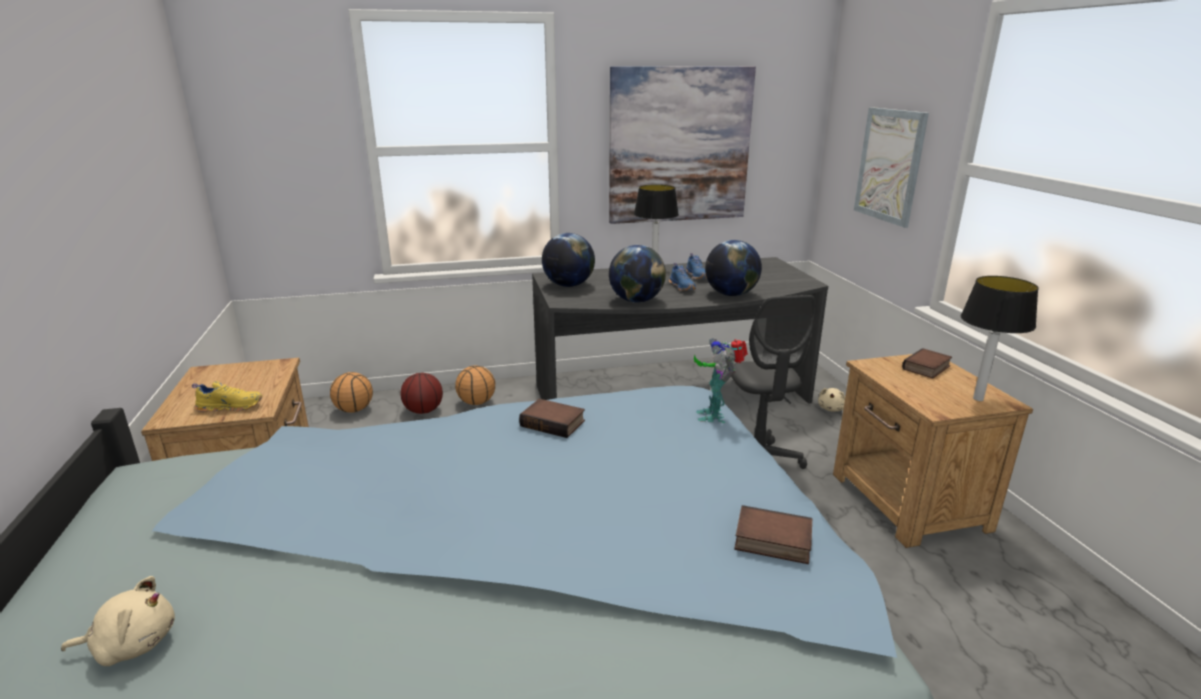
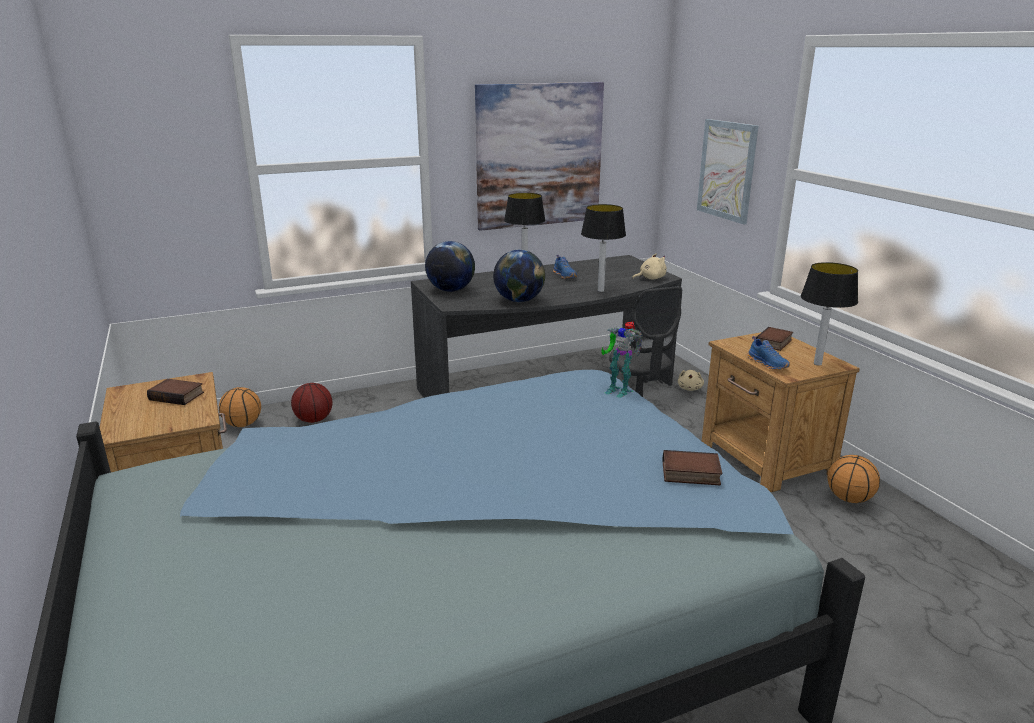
camera: 10 degrees left, 0 degrees up
(132, 644) = (219, 592): beige plush toy -> beige plush toy (650, 278)
(231, 406) = (172, 418): yellow shoe -> none
(477, 402) = (364, 408): basketball -> basketball (849, 499)
(554, 423) = (487, 406): book -> book (178, 396)
(683, 287) = (556, 286): blue shoe -> blue shoe (768, 364)
(714, 415) = (618, 389): toy robot -> toy robot turned 45 degrees counterclockwise
(731, 294) = (600, 290): globe -> table lamp

